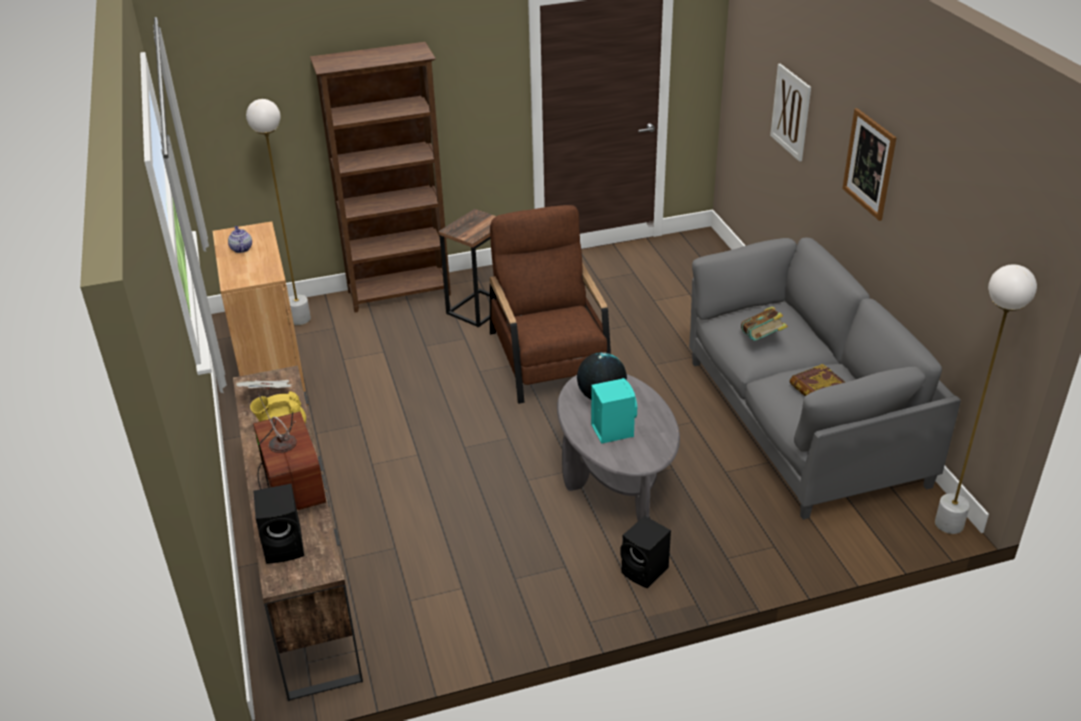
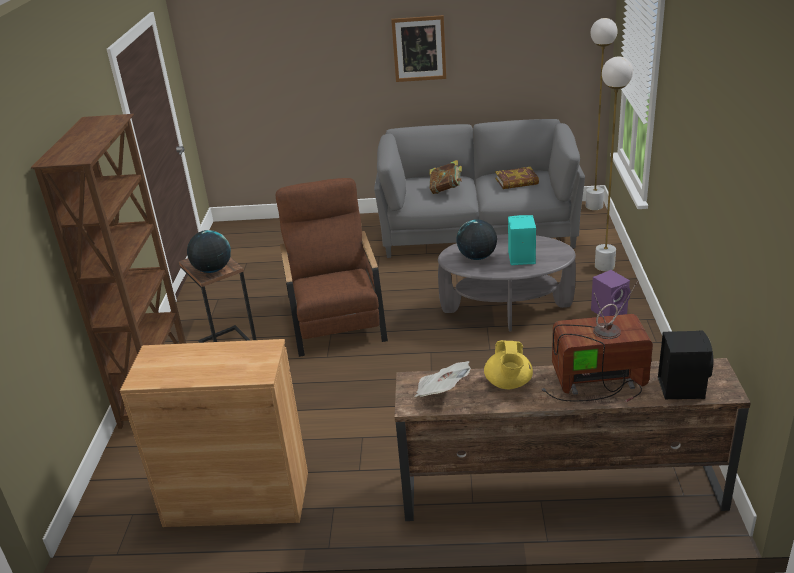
camera: 70 degrees left, 5 degrees down
(241, 249) = (188, 367): teapot -> none
(299, 319) = (139, 470): white floor lamp -> white floor lamp (604, 266)
(463, 229) = (212, 270): none -> globe
(550, 359) = (336, 318): brown armchair -> brown armchair turned 75 degrees clockwise
(645, 572) = (610, 312): black speaker -> purple speaker
(791, 112) = (305, 65): picture -> none

